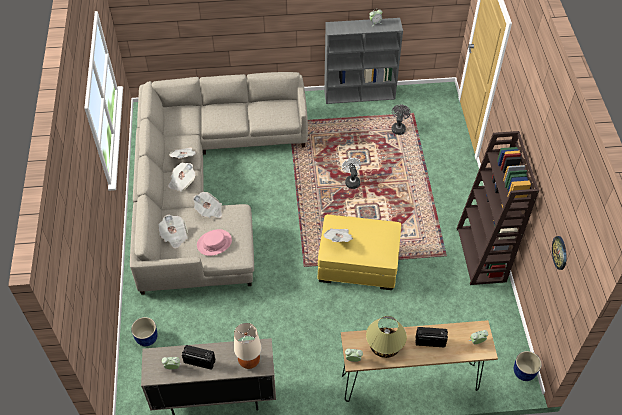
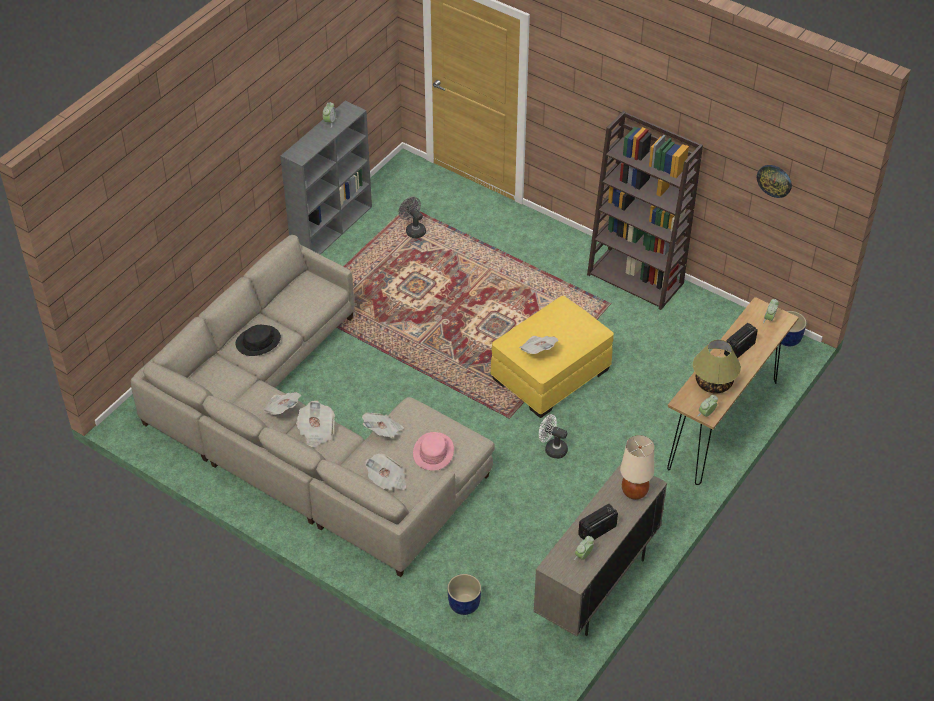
camera: 50 degrees left, 5 degrees down
(222, 115) = (258, 341): none -> black hat
(351, 181) = (441, 311): white fan -> white fan (552, 449)

